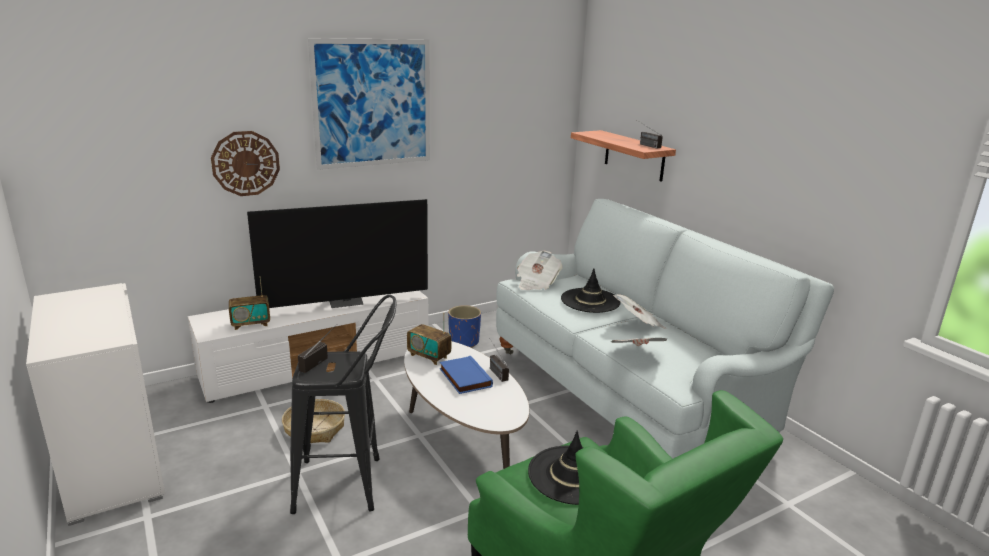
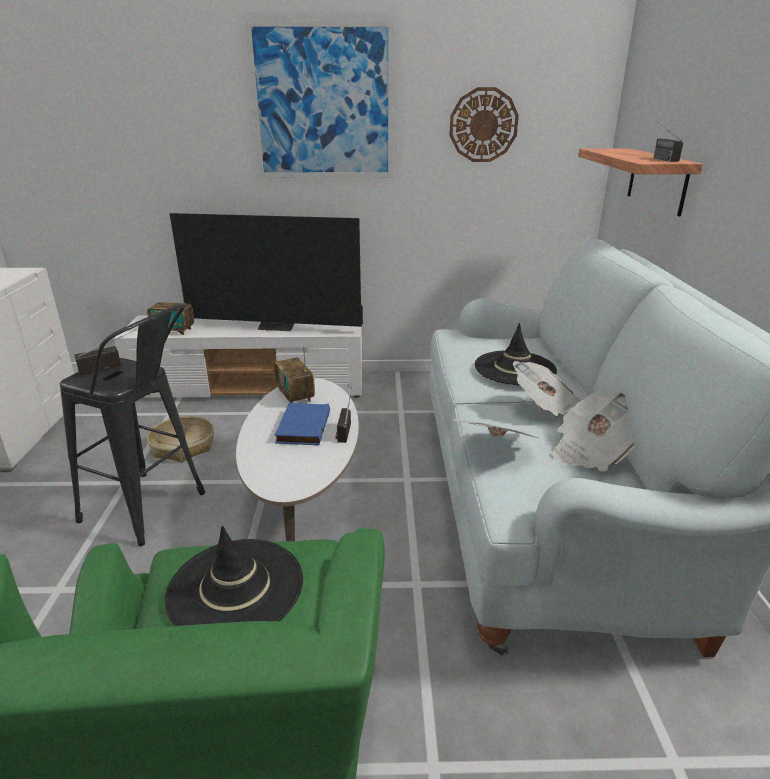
camera: 30 degrees right, 5 degrees up
(245, 163) = (185, 164): wall clock -> wall clock (483, 125)
(463, 342) = (409, 396): blue planter -> none
(536, 283) = (472, 337): newspaper -> newspaper (593, 451)

